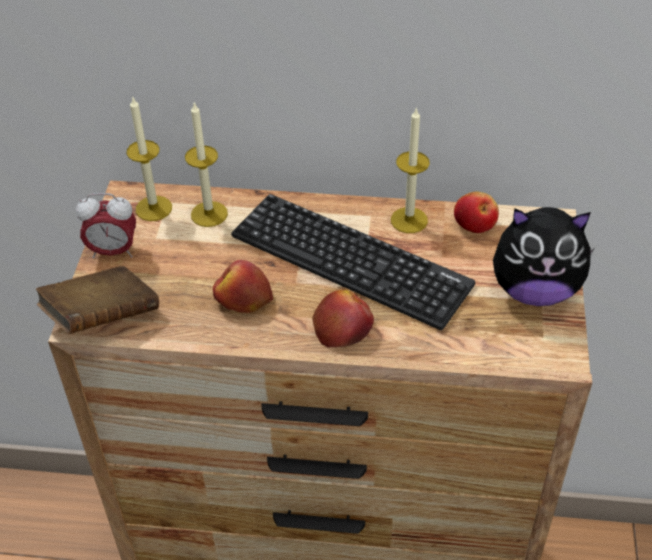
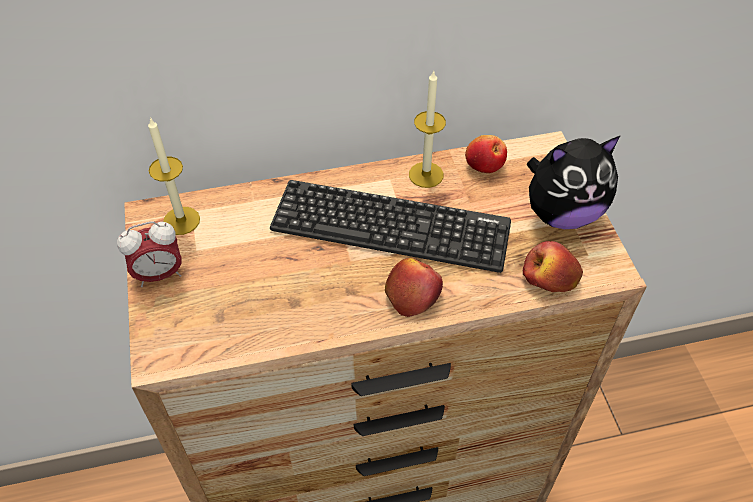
camera: 20 degrees left, 5 degrees up
(102, 318) = (177, 347): brown book -> none
(209, 214) = (238, 213): candle -> none
(243, 298) = (308, 290): apple -> apple (549, 277)

